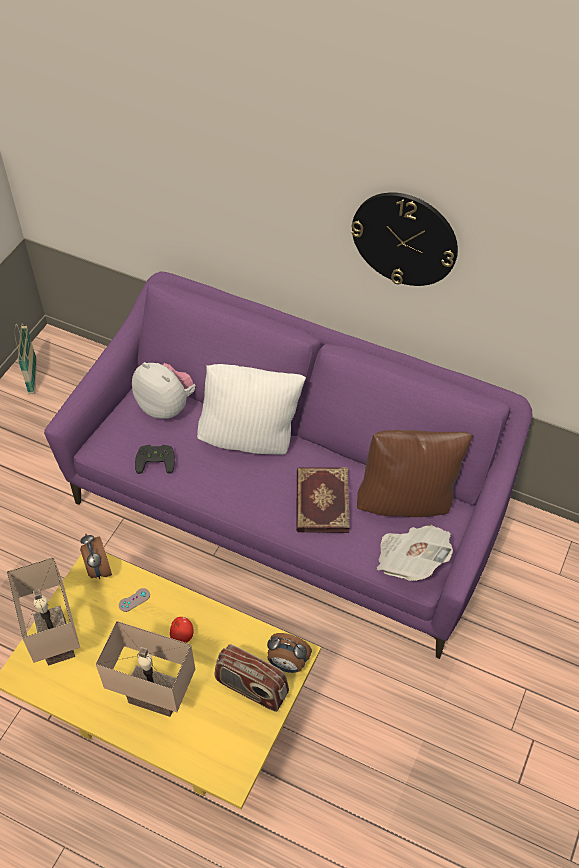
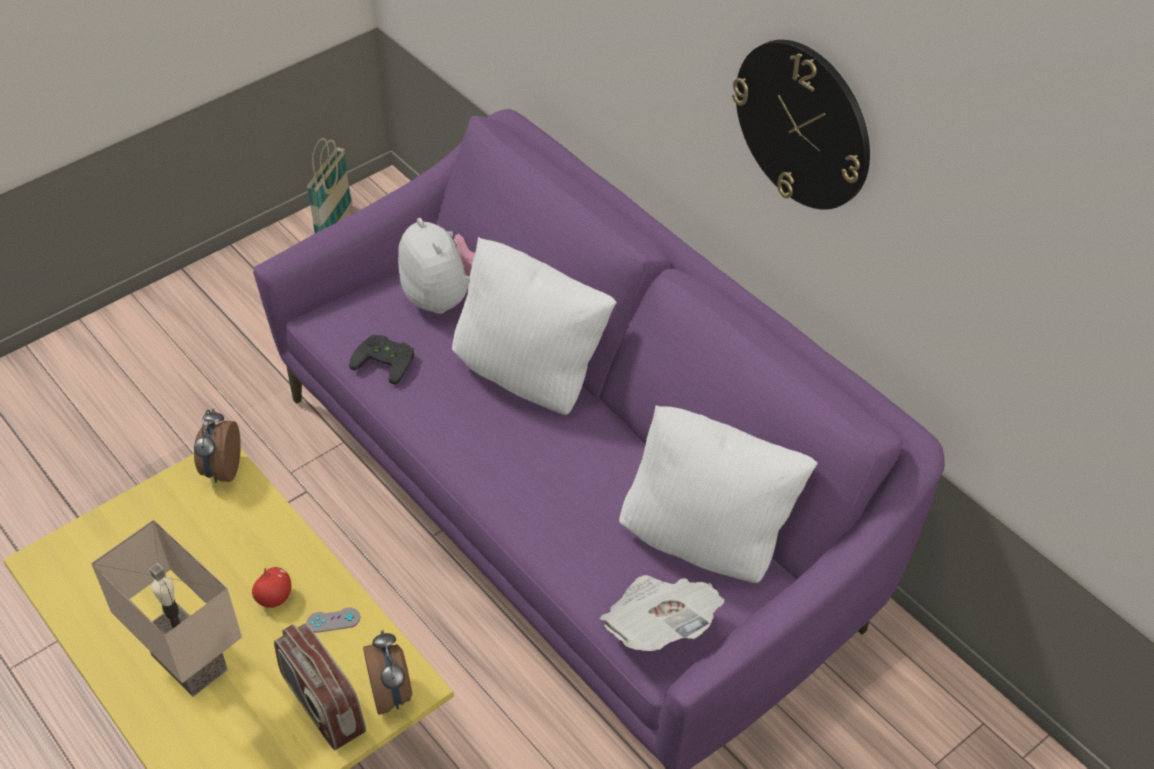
camera: 25 degrees right, 5 degrees down
(59, 642) = (116, 542): beige table lamp -> none
(134, 600) = (242, 527): grey game controller -> grey game controller (333, 620)
(287, 664) = (392, 694): alarm clock -> alarm clock turned 150 degrees counterclockwise
(321, 502) = (577, 497): book -> none
(407, 500) = (708, 543): brown pillow -> white pillow

